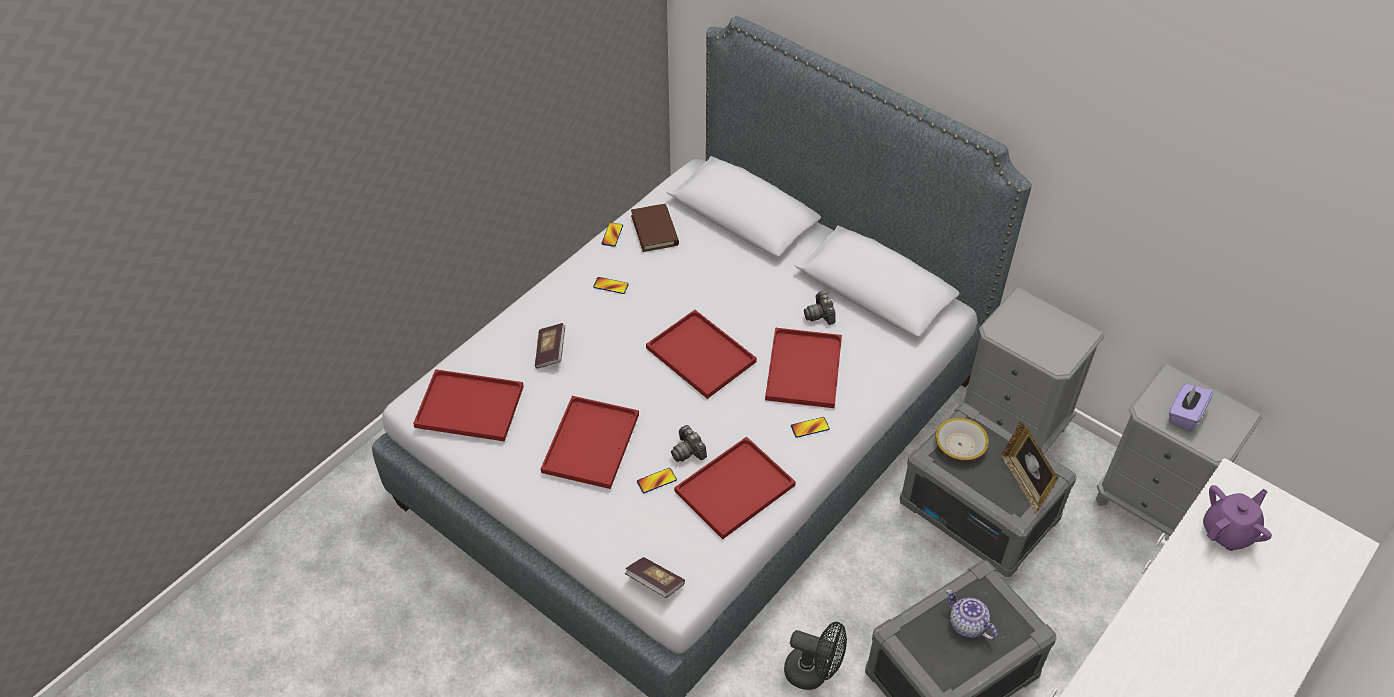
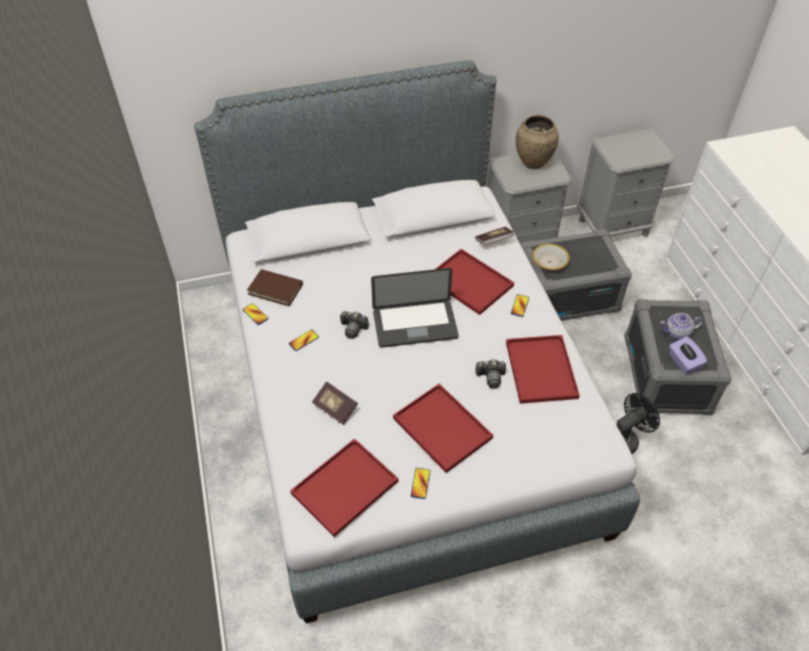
camera: 55 degrees left, 0 degrees up
(655, 583) = (590, 455): book -> book (494, 241)
(656, 481) = (503, 408): phone -> phone (420, 483)
(703, 355) = (415, 325): red tray -> laptop
(820, 314) = (431, 250): camera -> camera (353, 329)
(1024, 482) = (596, 251): picture frame -> none
(1053, 329) = (532, 163): none -> brown vase
(1185, 415) = (632, 152): purple tissue box -> purple tissue box (683, 362)
(1228, 532) = (757, 168): purple teapot -> none

